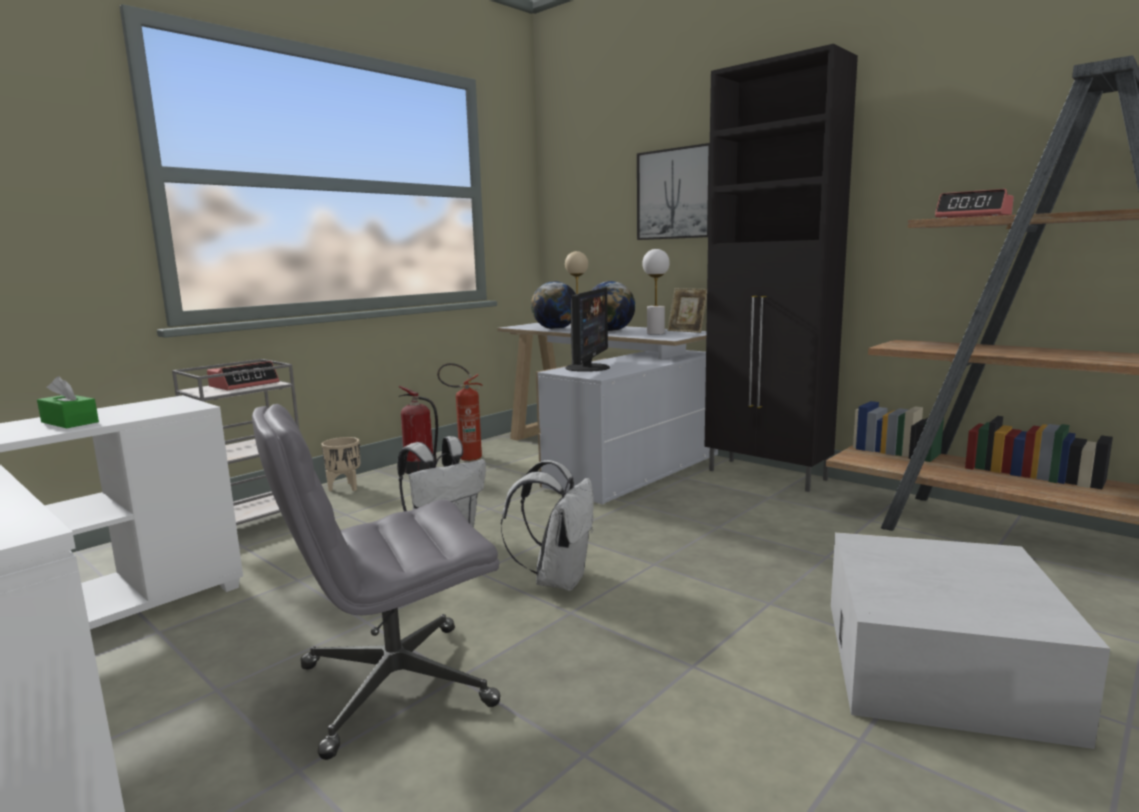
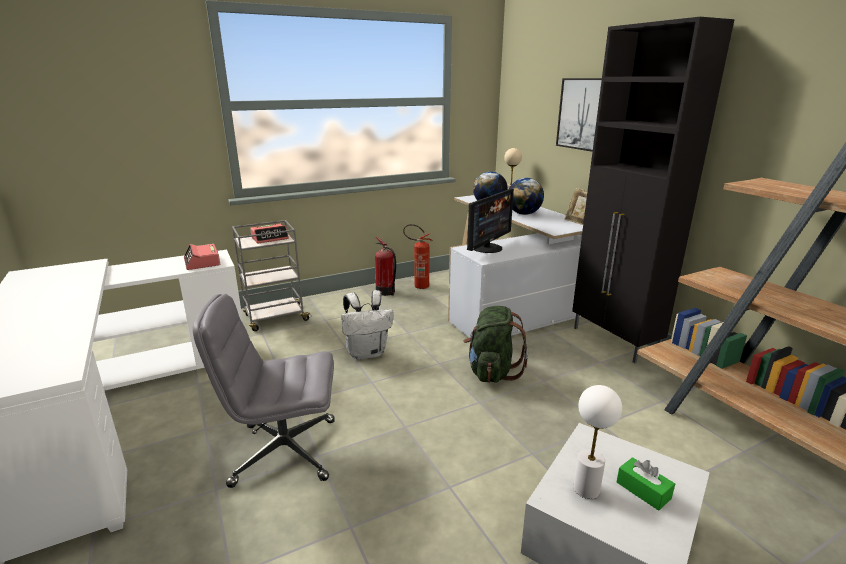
camera: 20 degrees right, 10 degrees up
(70, 422) = (159, 268): green tissue box -> green tissue box (643, 490)
(345, 487) = (336, 298): beige planter -> none
(558, 579) = (413, 399): white backpack -> none
(643, 530) = (492, 372): none -> green backpack
(655, 333) = (552, 222): white table lamp -> white table lamp (586, 489)
(973, 217) = (784, 187): alarm clock -> alarm clock (202, 262)

